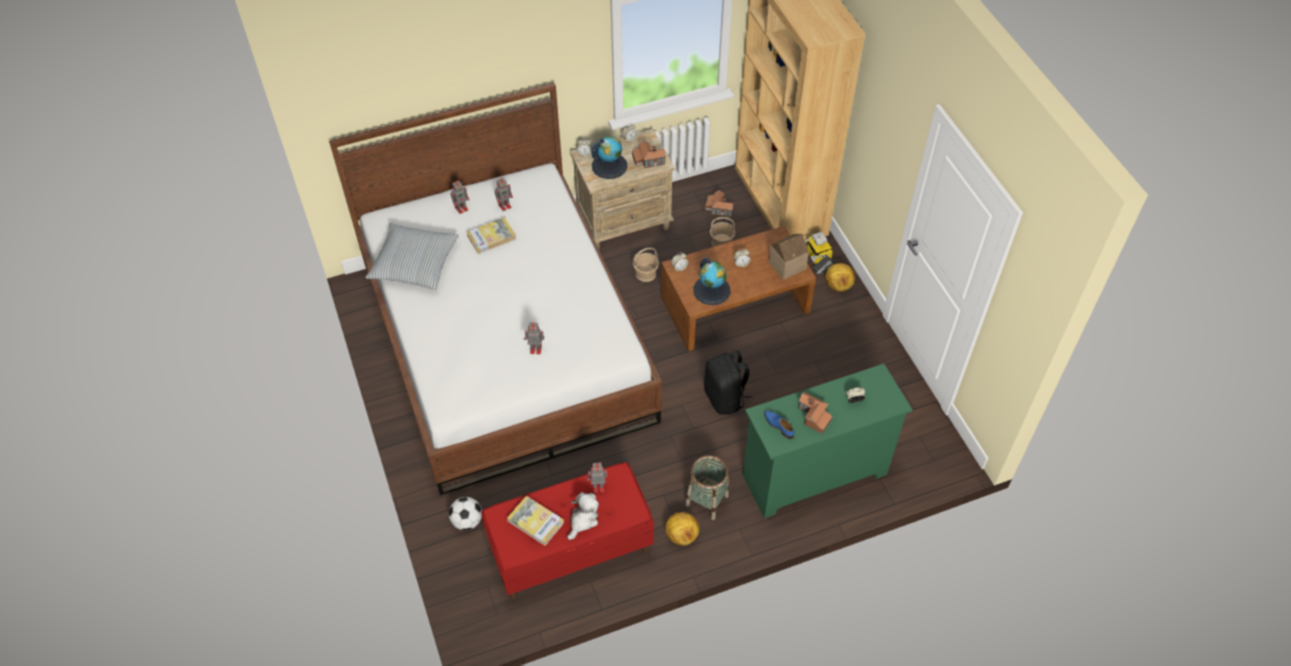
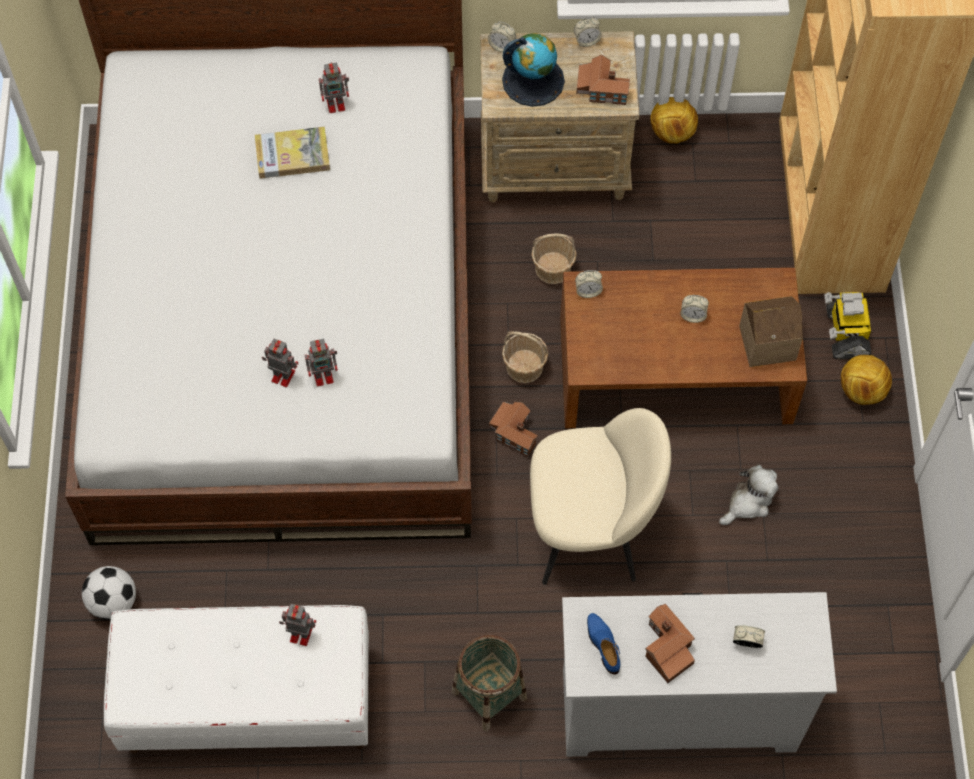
camera: 20 degrees right, 10 degrees up
(414, 263) = (156, 164): pillow -> none
(462, 208) = (267, 88): toy robot -> toy robot (324, 375)
(535, 522) = (183, 659): book -> none
(570, 549) = (248, 702): red bench -> white bench
(583, 520) = (256, 682): plush toy -> plush toy (748, 502)
(681, 536) = (425, 740): football -> football (671, 132)
(712, 290) = (624, 348): globe -> none
(719, 208) = (721, 186): toy house -> toy house (514, 431)
(721, 242) = (700, 251): basket -> basket (524, 367)
(725, 398) = (590, 530): black backpack -> beige chair
(813, 474) = (677, 710): green dresser -> white dresser

